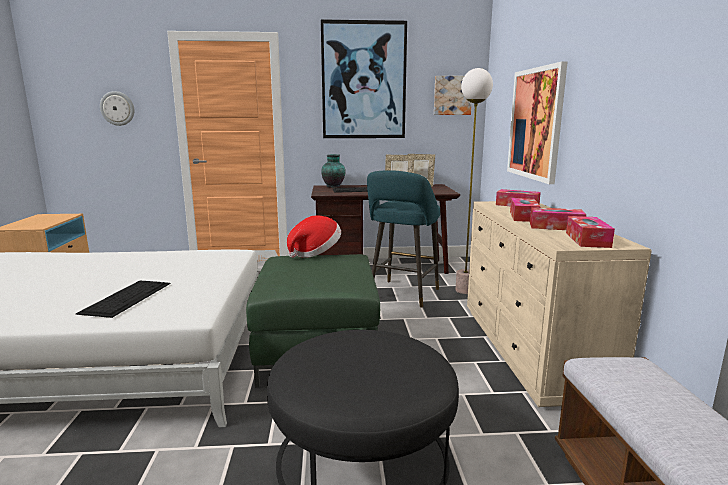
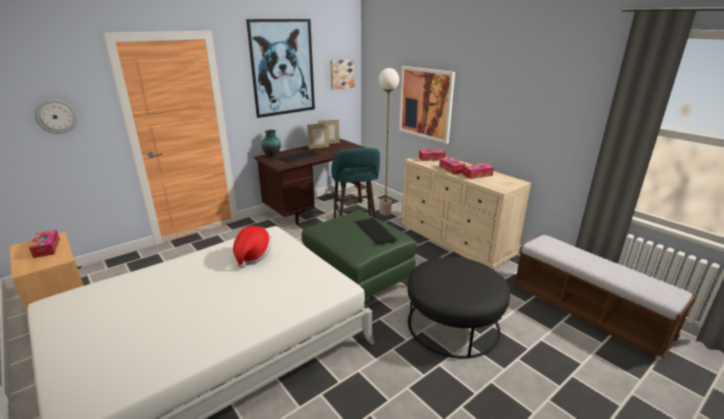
camera: 35 degrees left, 10 degrees up
(127, 297) = (277, 291): keyboard -> keyboard (374, 230)
(315, 253) = (336, 218): hat -> hat (252, 256)
(587, 240) = (503, 182): tissue box -> tissue box (47, 248)

